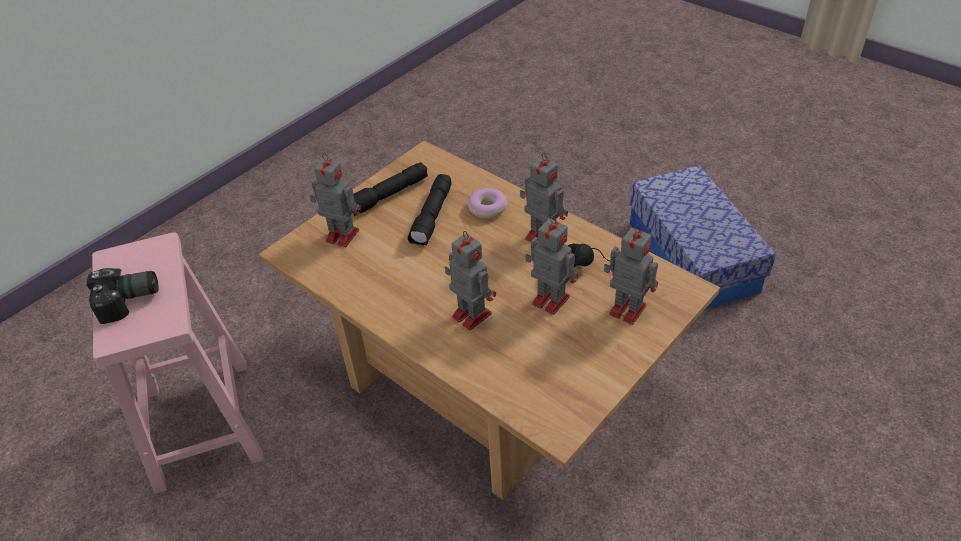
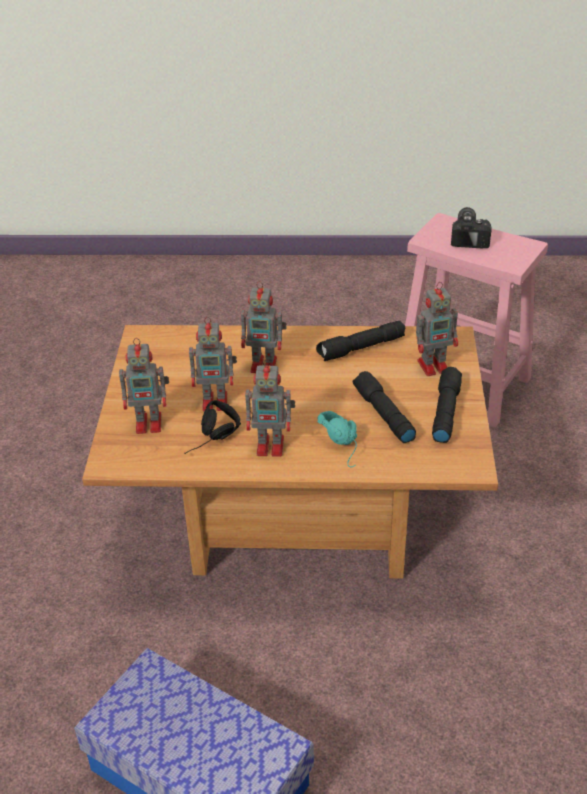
camera: 140 degrees right, 5 degrees down
(129, 302) = (470, 236): camera -> camera turned 150 degrees clockwise
(372, 283) = (361, 349): none -> black flashlight
(487, 208) = (346, 446): donut -> turquoise headphones

